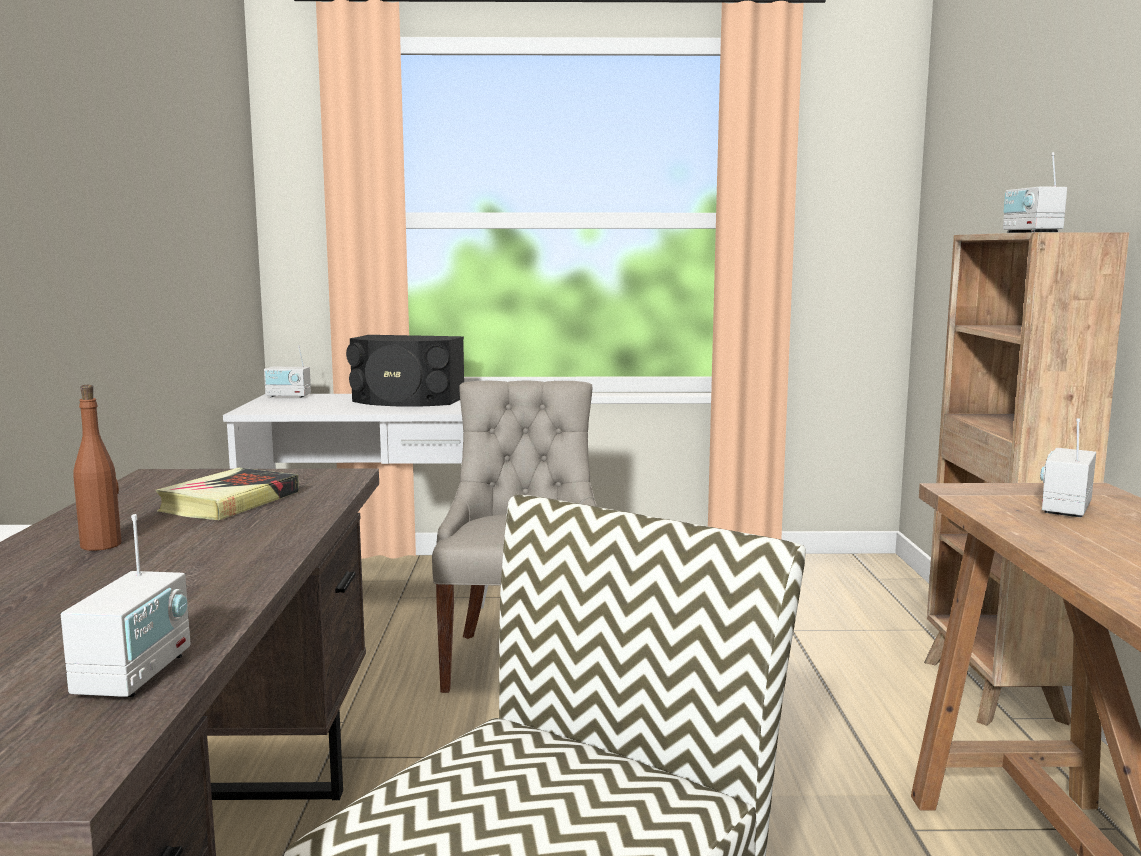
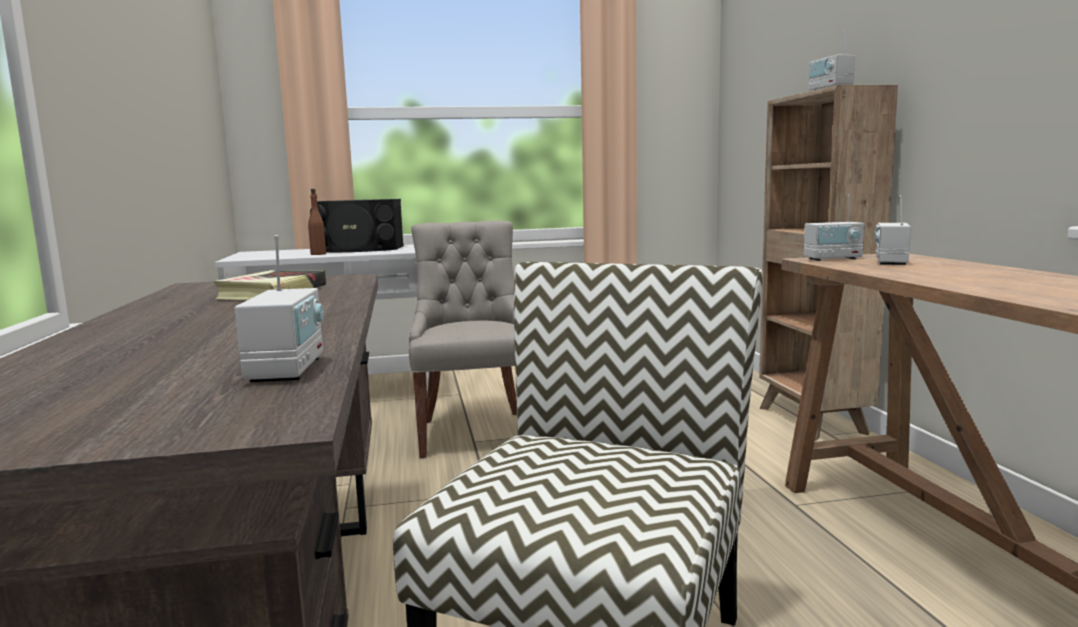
camera: 10 degrees left, 0 degrees up
(102, 545) = (184, 316): brown bottle -> brown bottle (318, 254)
(288, 396) = (261, 251): radio -> radio (833, 259)

